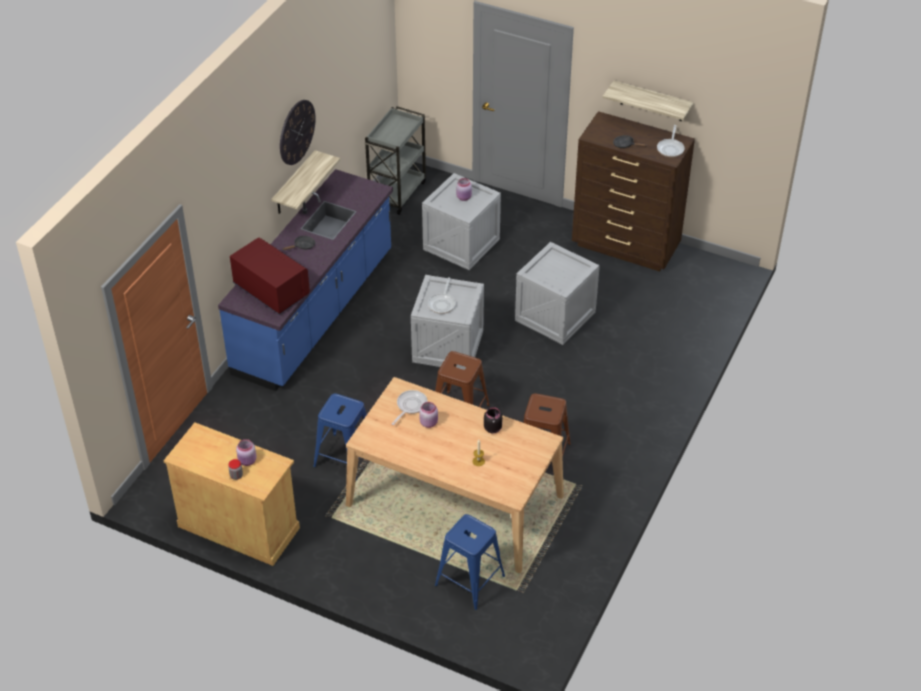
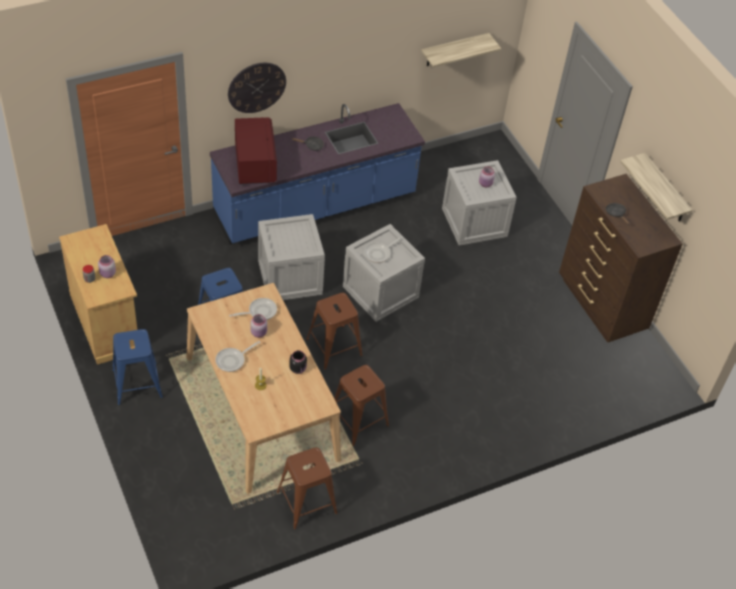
camera: 35 degrees right, 5 degrees up
(294, 184) = (341, 94): shelf -> shelf (454, 50)
(296, 132) = (355, 52): wall clock -> wall clock (256, 87)
(397, 192) = (469, 154): grey cart -> none
(470, 580) = (208, 472): blue stool -> blue stool (137, 384)
(554, 316) = (484, 322): crate -> crate (289, 277)
(573, 545) = (307, 502): none -> brown stool
(670, 148) = (651, 239): frying pan -> frying pan (232, 360)

